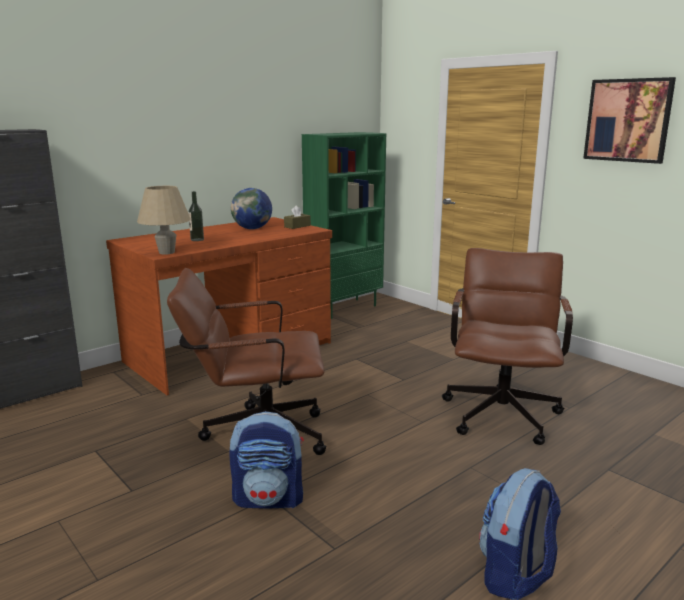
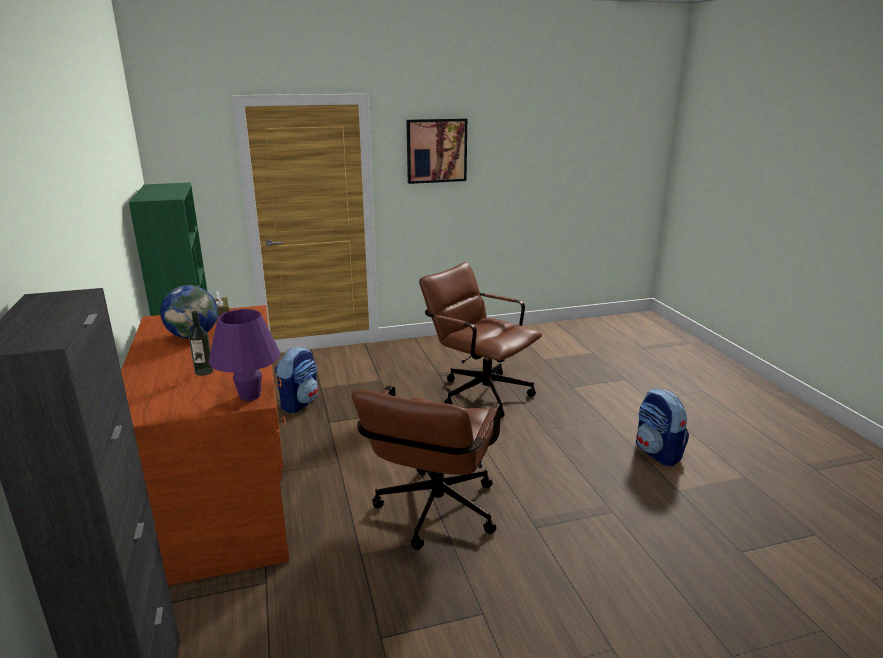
camera: 65 degrees left, 5 degrees up
(167, 252) = (250, 396): beige table lamp -> purple table lamp
(269, 499) = (539, 528): backpack -> backpack (299, 403)

